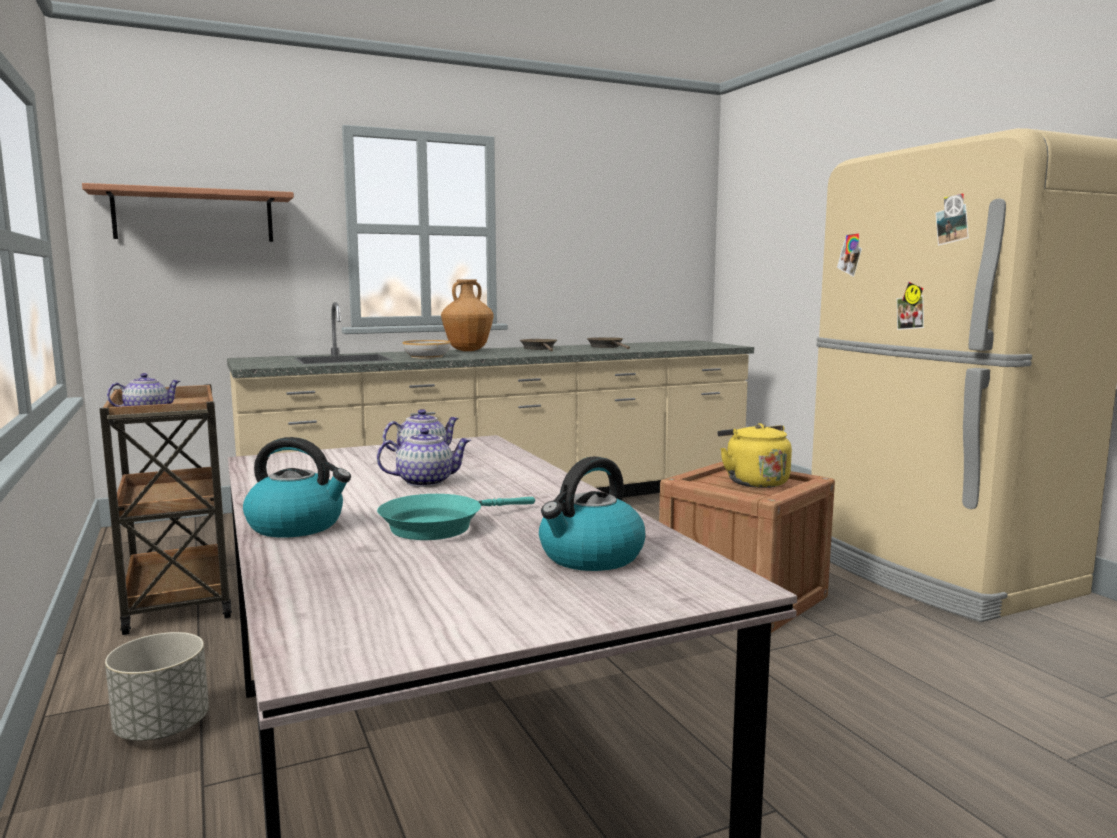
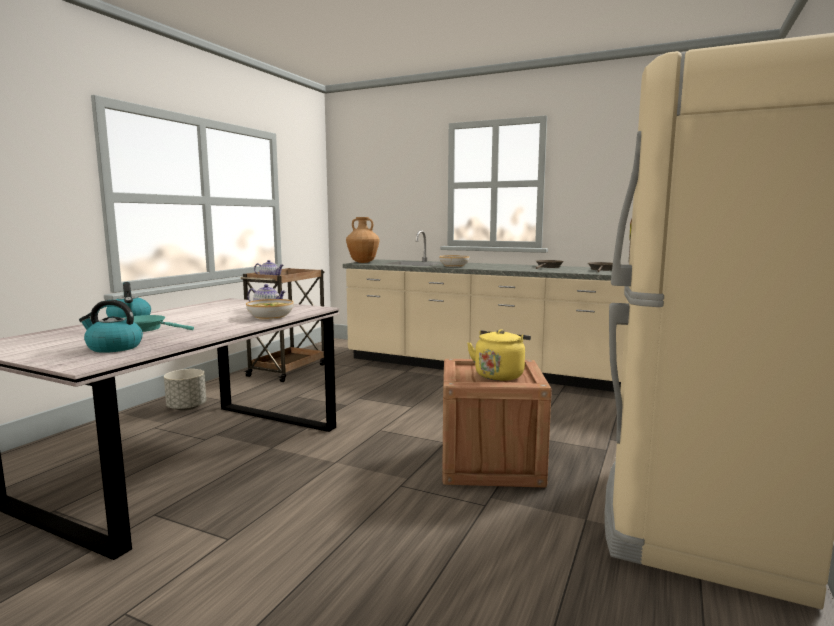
camera: 50 degrees right, 0 degrees up
(194, 216) = (375, 183): shelf -> none
(425, 482) = (219, 317): teapot -> none
(467, 350) = (499, 264): brown vase -> brown vase (362, 262)
(495, 463) = (270, 316): none -> bowl

